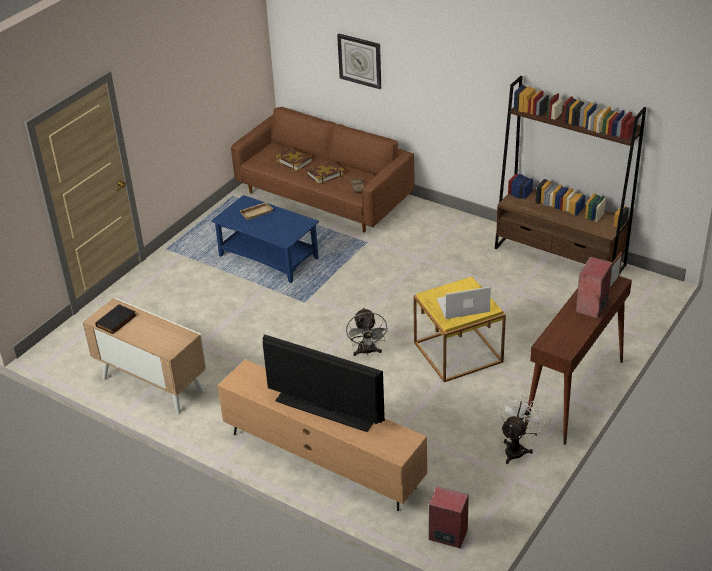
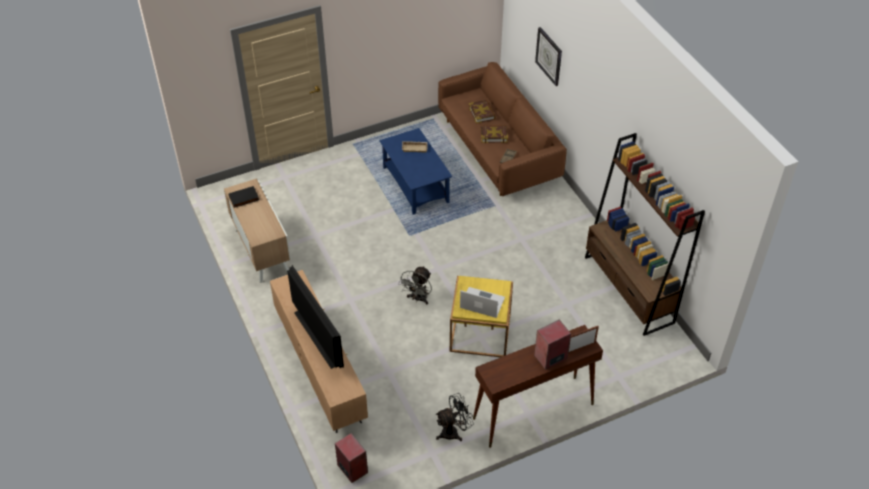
camera: 30 degrees right, 10 degrees up
(517, 448) = (453, 431): white fan -> black fan

